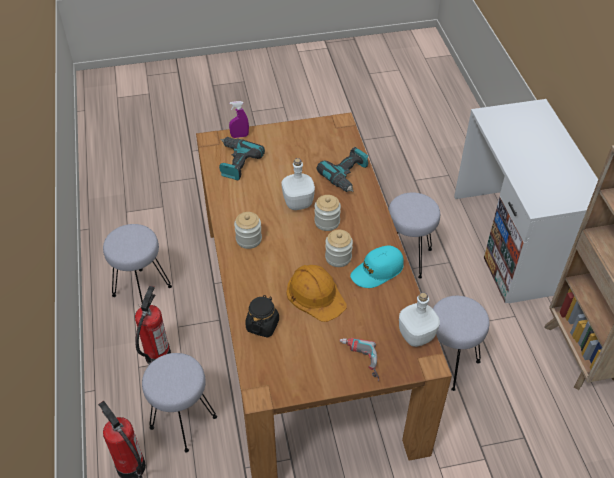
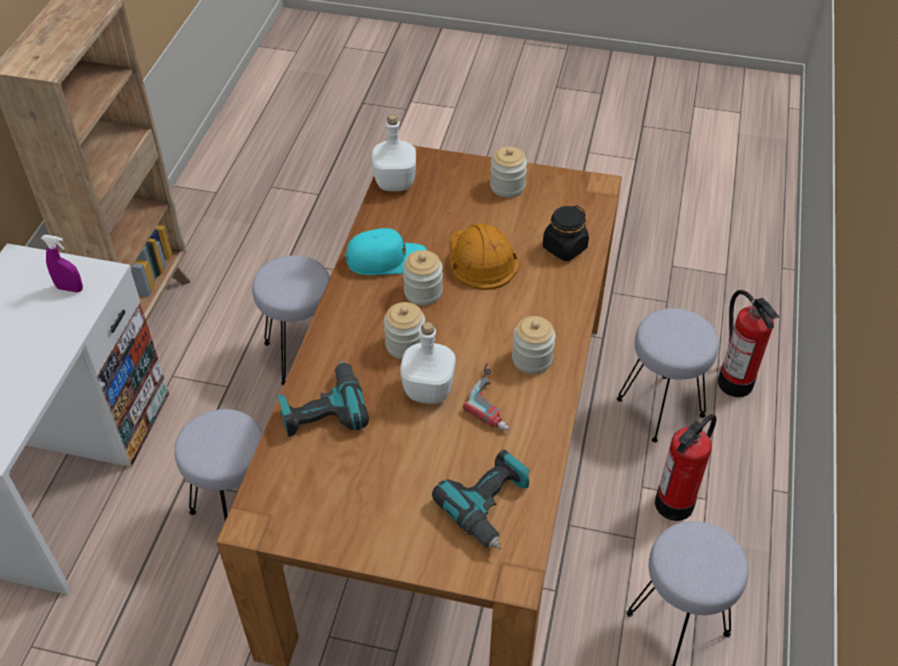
camera: 155 degrees left, 0 degrees up
(239, 136) = (455, 567): purple spray bottle -> purple spray bottle (70, 288)
(331, 365) = (507, 186): none -> jar
(358, 361) = (475, 181): power drill -> power drill (495, 401)

